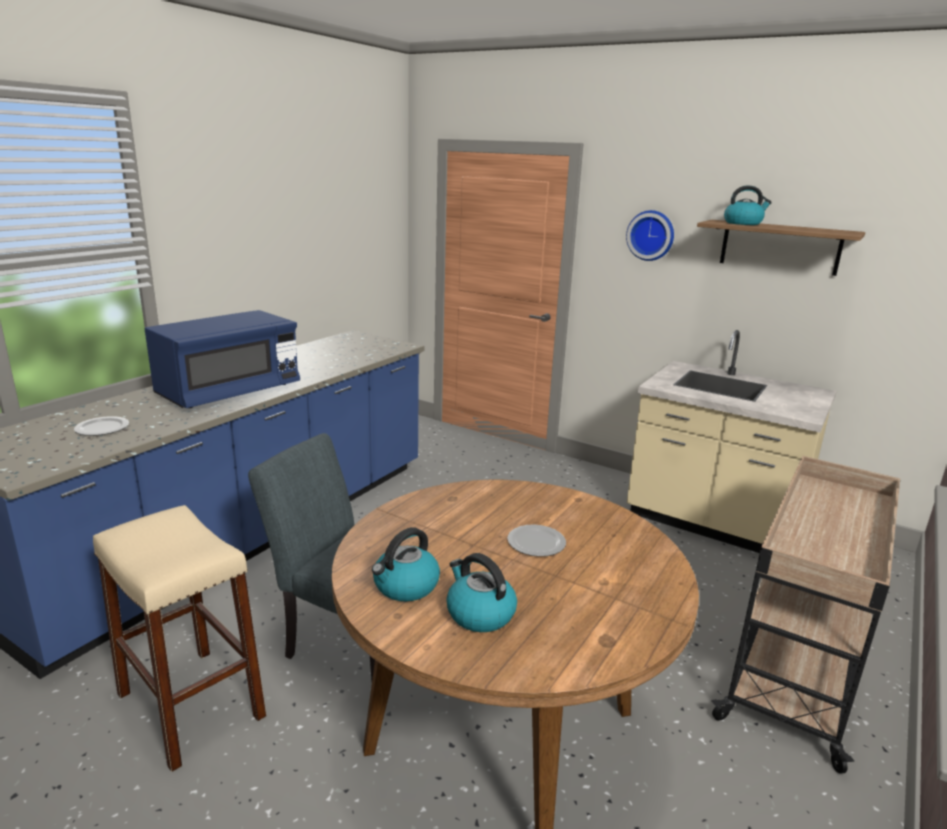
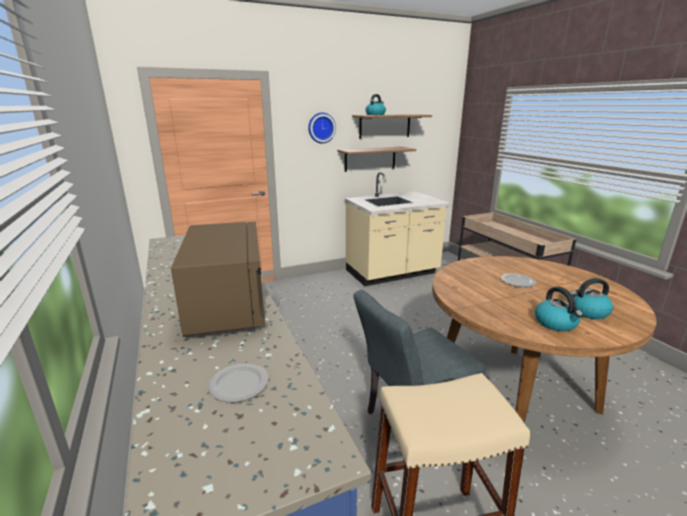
camera: 55 degrees left, 0 degrees up
(229, 392) = (227, 306): blue microwave -> brown microwave
(737, 303) = (370, 159): none -> shelf

